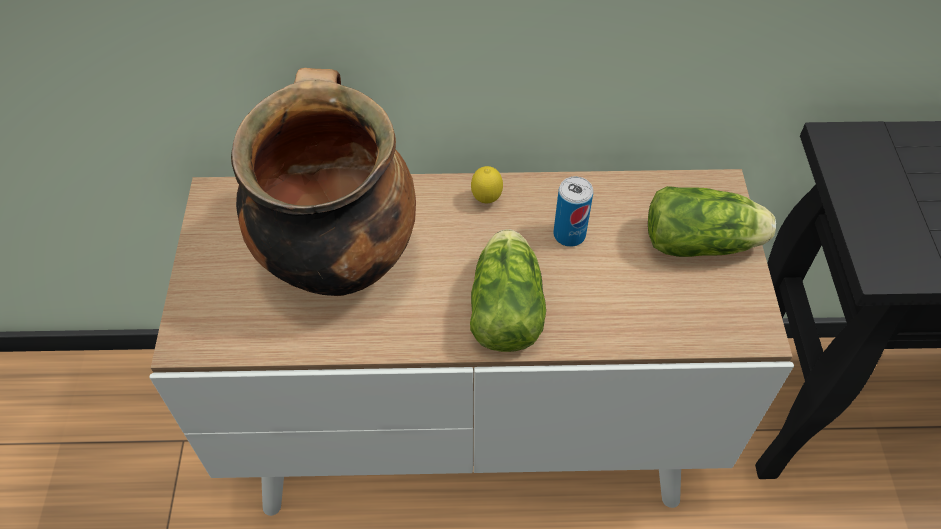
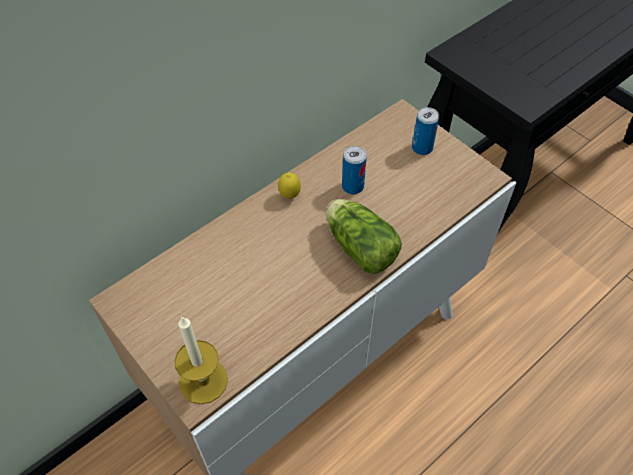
camera: 40 degrees left, 0 degrees up
(208, 330) = (203, 381): none -> candle
(337, 258) = (238, 285): cooking pot -> none
(704, 243) = (422, 148): lettuce -> can

